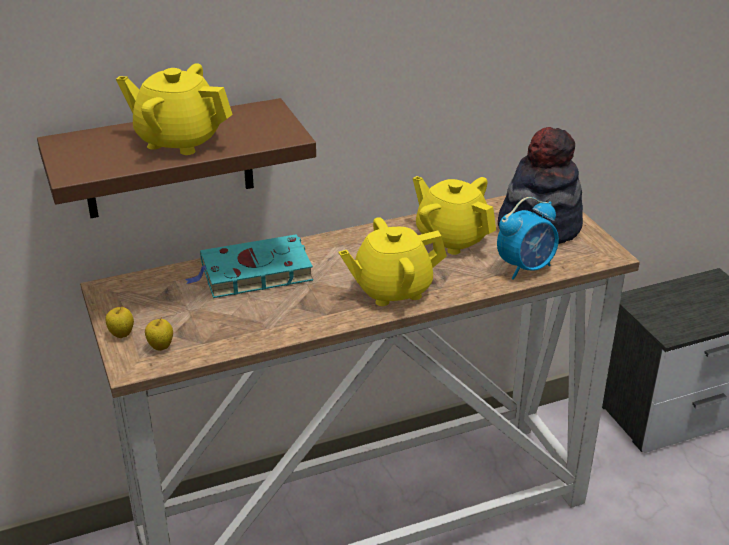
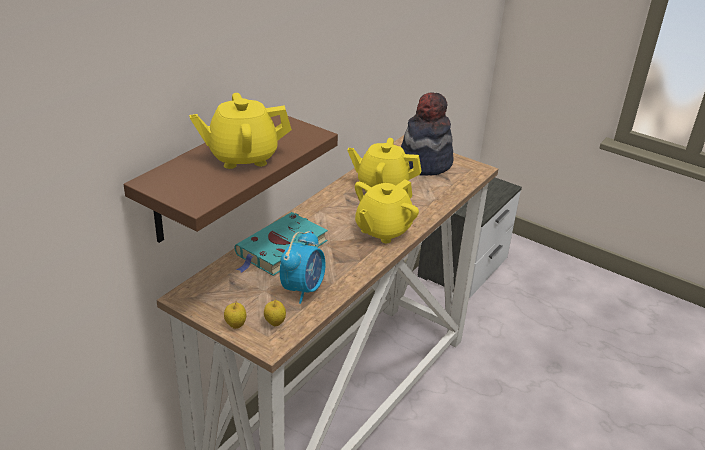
camera: 35 degrees left, 0 degrees up
(526, 267) = (444, 191): alarm clock -> alarm clock (303, 289)

